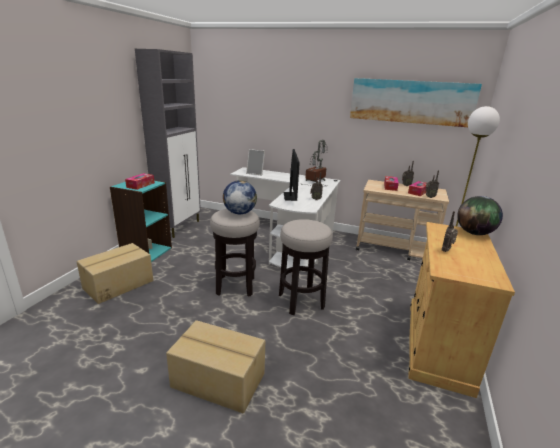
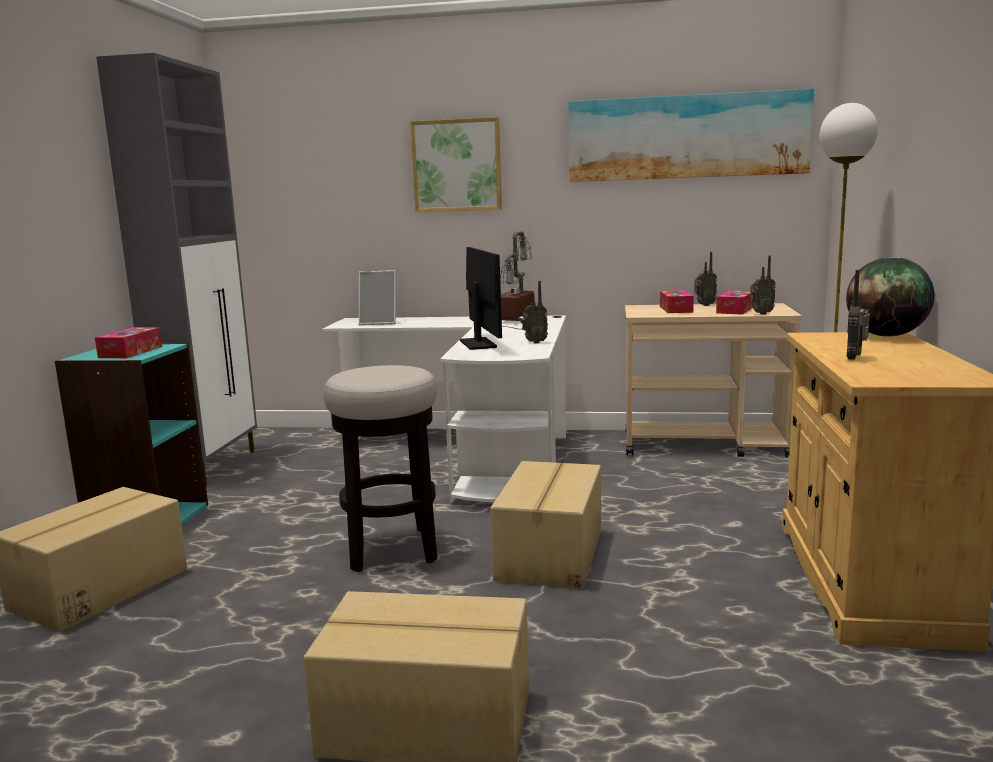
camera: 10 degrees left, 10 degrees down
(239, 213) = (389, 369): globe -> none
(298, 103) = (457, 165): none -> picture
(301, 301) = (552, 554): stool -> cardboard box

